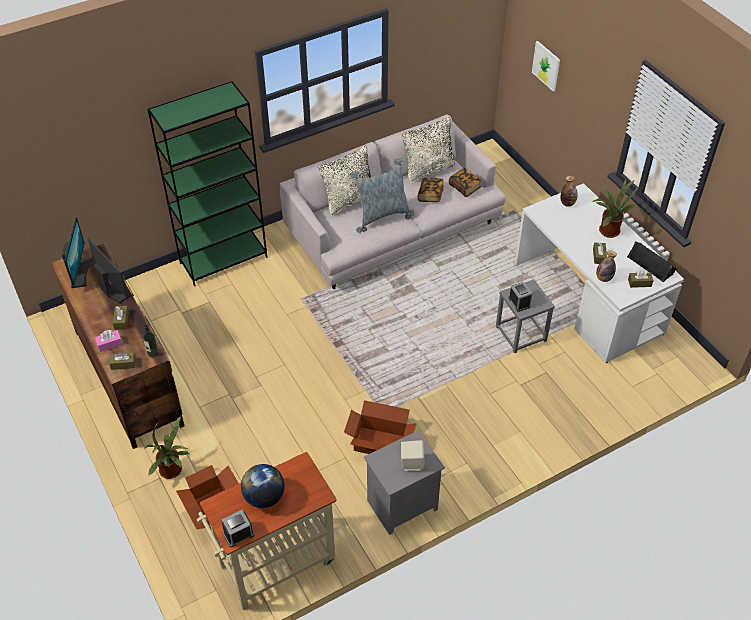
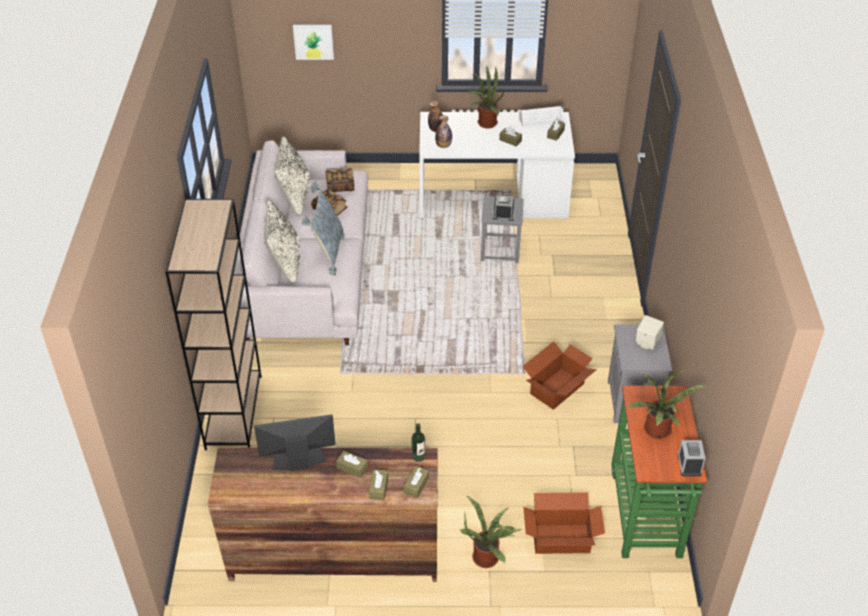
camera: 60 degrees left, 5 degrees down
(80, 272) = (248, 481): monitor -> none
(109, 344) = (378, 488): pink tissue box -> brown tissue box
(224, 259) = (233, 412): green bookcase -> beige bookcase
(264, 497) = (657, 432): globe -> potted plant
(275, 564) = (645, 515): beige cart -> green cart
(603, 278) = (536, 149): bottle -> bottle (443, 146)
(651, 264) = (541, 119): black speaker -> white speaker

